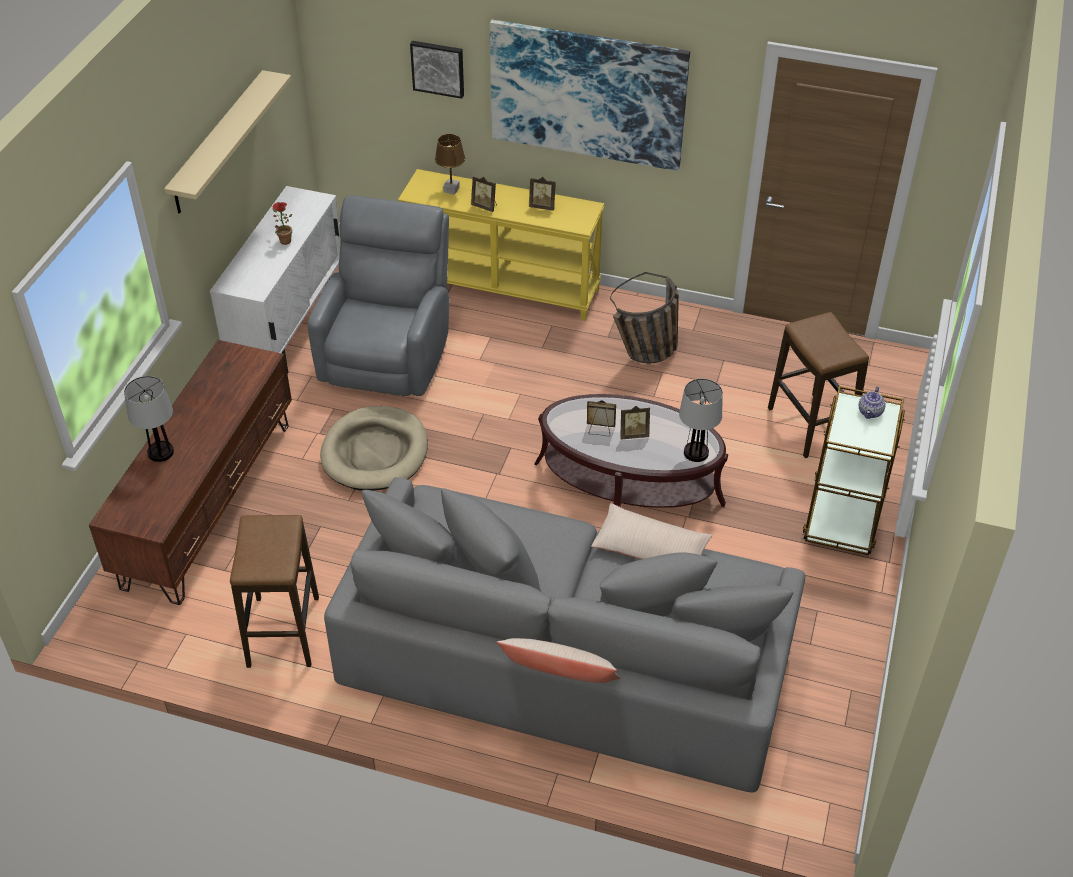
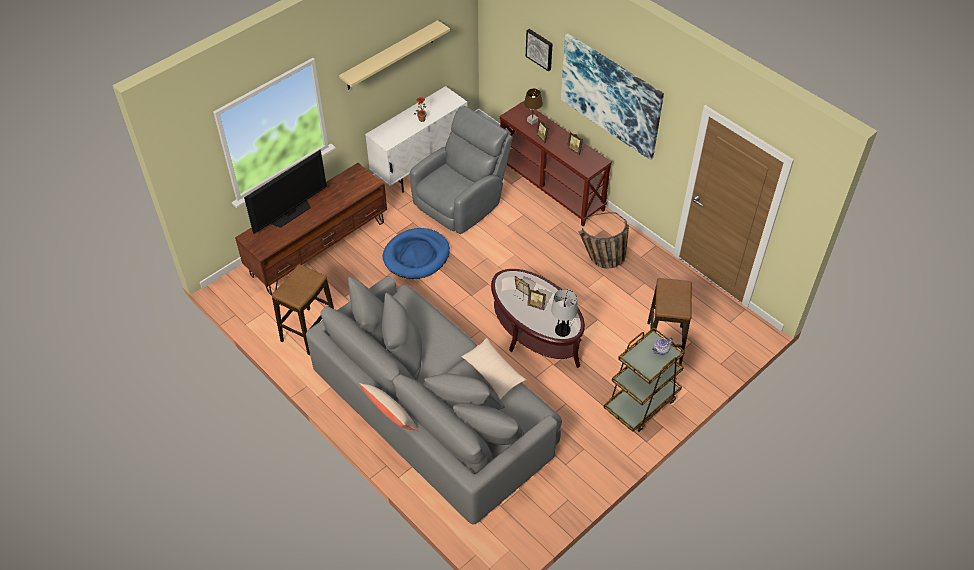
camera: 30 degrees right, 5 degrees up
(160, 452) = (290, 213): table lamp -> television
(375, 452) = (416, 256): beige dog bed -> blue dog bed
(503, 286) = (552, 187): yellow console table -> brown console table

